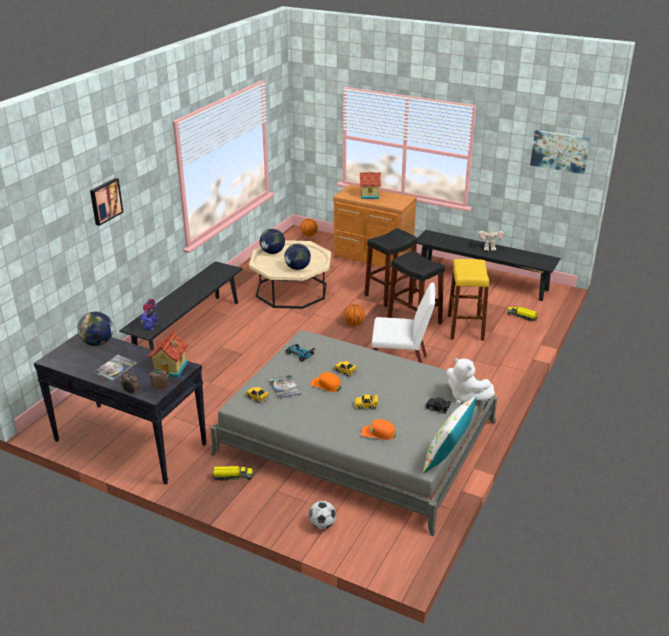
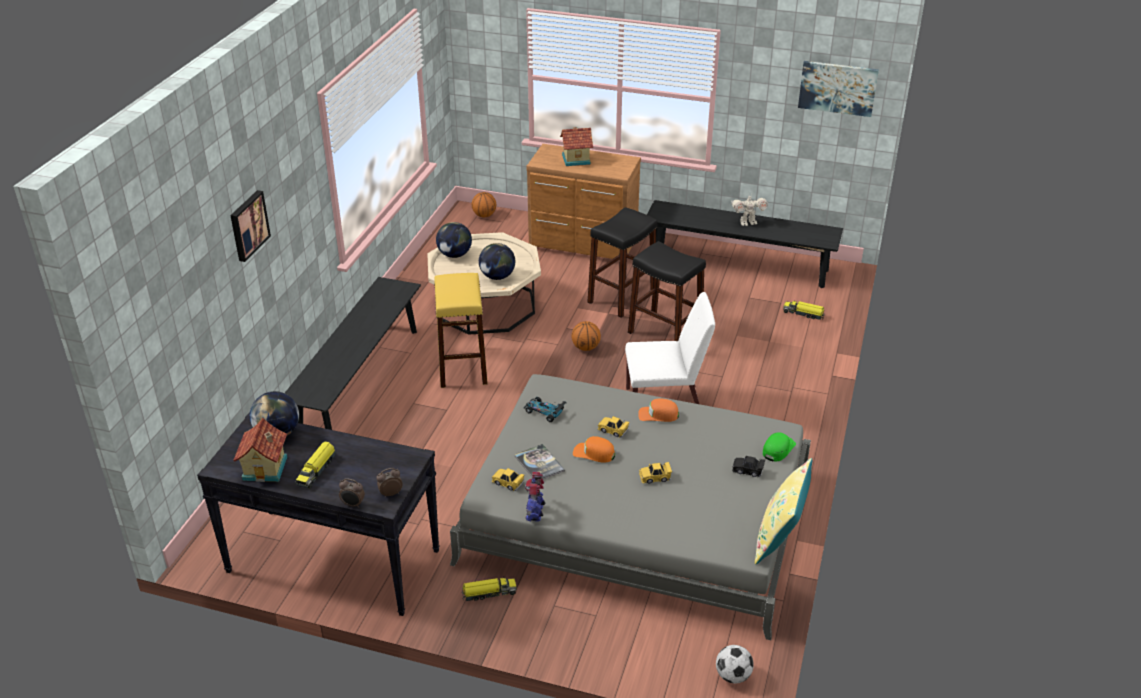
camera: 10 degrees left, 5 degrees up
(115, 368) = (316, 470): book -> toy truck
(151, 326) = (323, 389): toy robot -> toy robot (535, 512)
(171, 368) = (395, 461): toy house -> toy house (266, 468)
(322, 524) = (626, 644): football -> football (733, 676)
(378, 433) = (683, 515): orange cap -> orange cap (658, 415)
(447, 457) = (779, 539): white pillow -> yellow pillow
(465, 327) = (734, 338): yellow stool -> yellow stool (462, 366)
(465, 396) = (778, 449): white plush toy -> green cap

